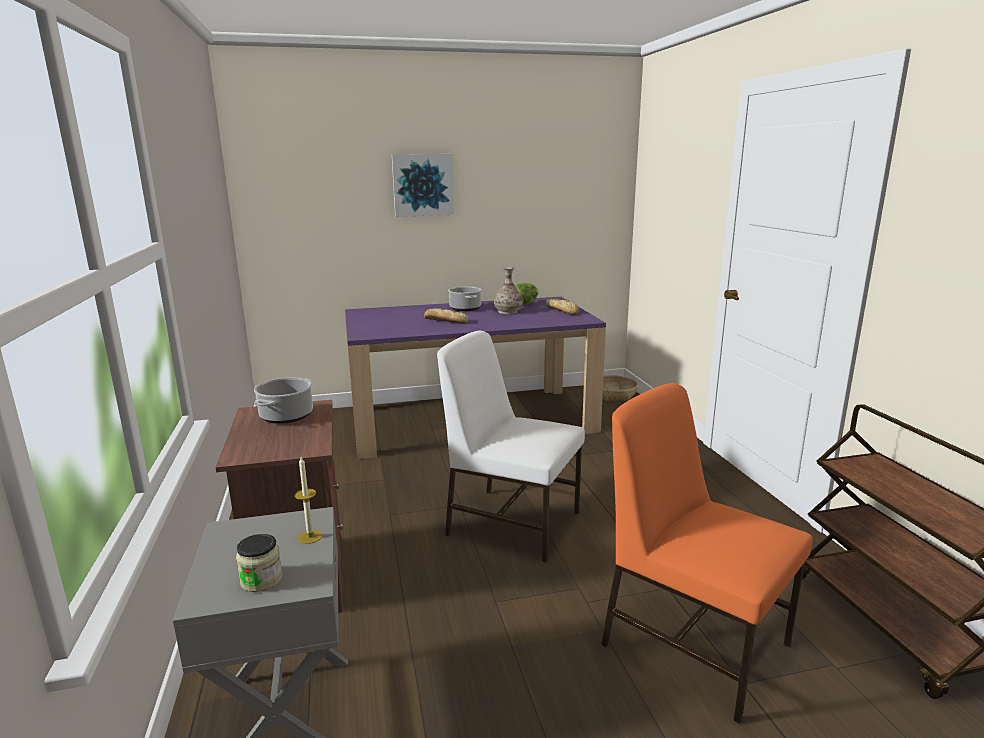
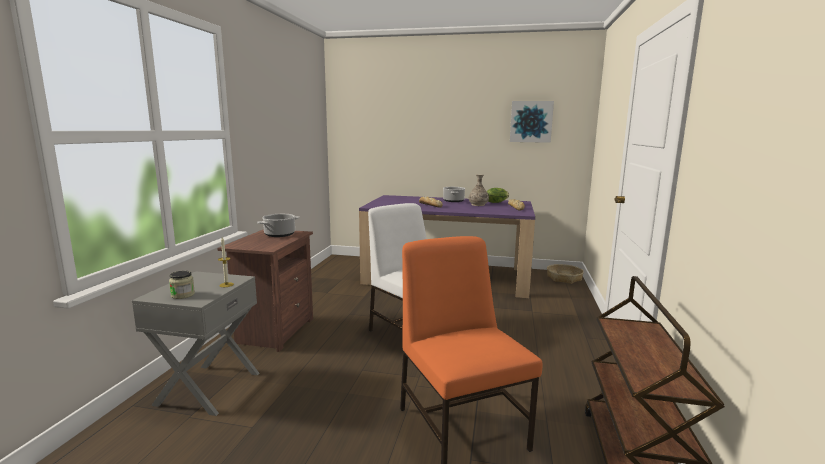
camera: 25 degrees right, 5 degrees down
(423, 185) = (438, 119): picture -> picture (531, 121)

